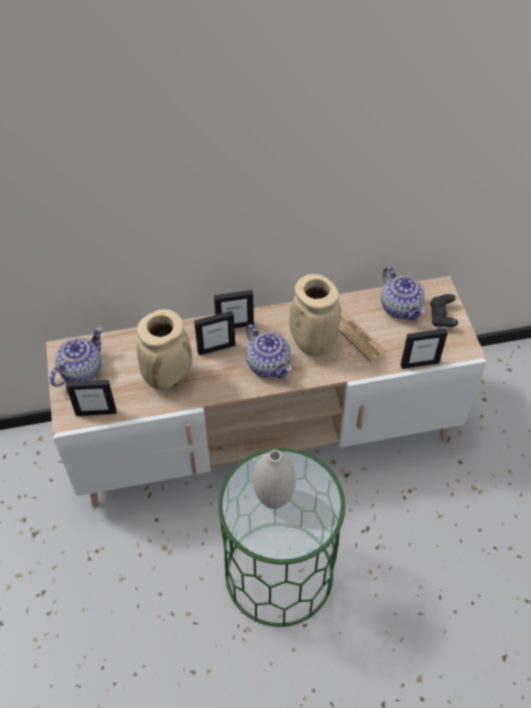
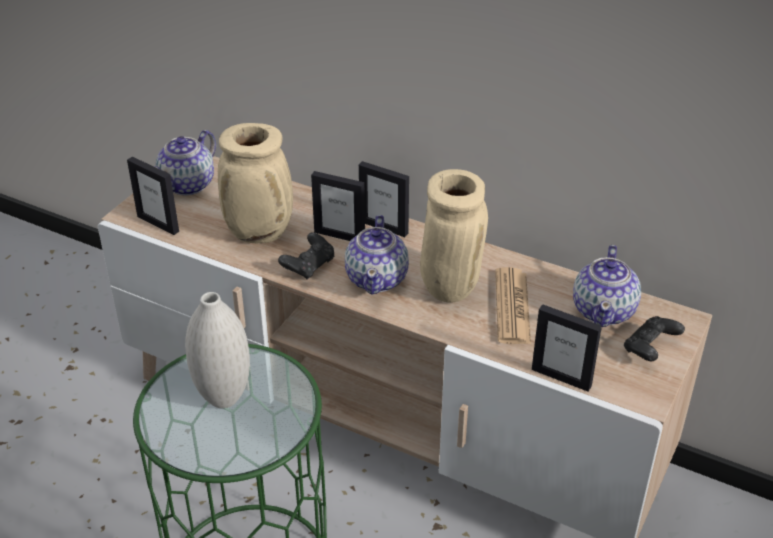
camera: 40 degrees right, 15 degrees down
(80, 370) = (188, 184): teapot -> teapot turned 135 degrees clockwise
(222, 381) = (309, 266): none -> black game controller

